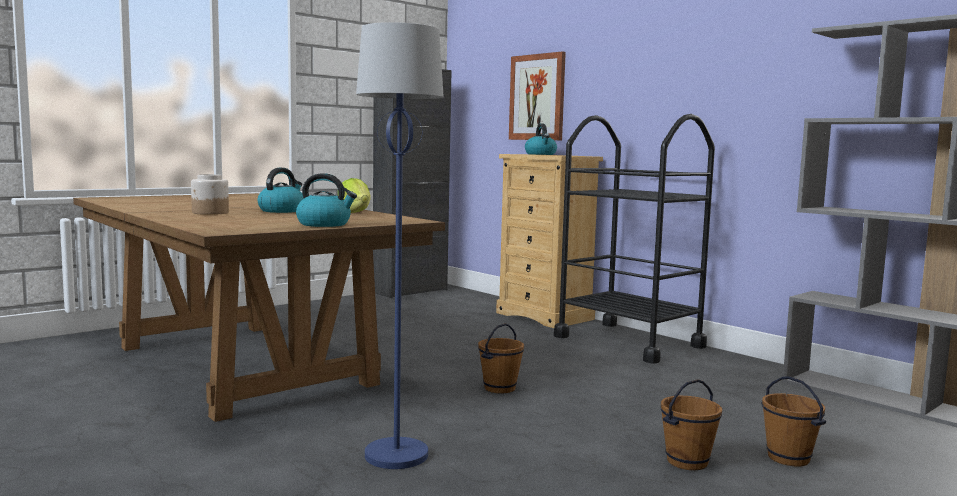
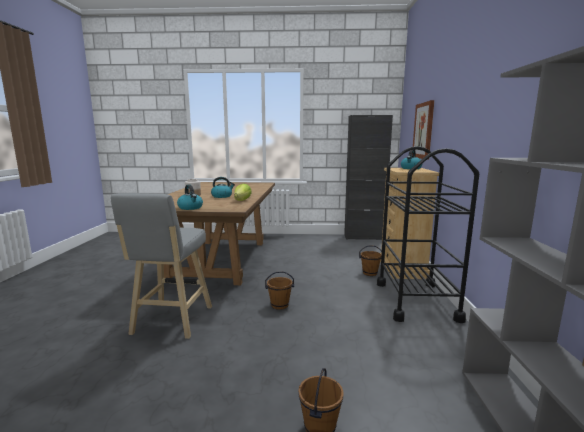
camera: 45 degrees right, 5 degrees up
(396, 455) = (171, 322): blue floor lamp -> grey stool
(688, 462) = (260, 393): brown bucket -> brown bucket (370, 273)

